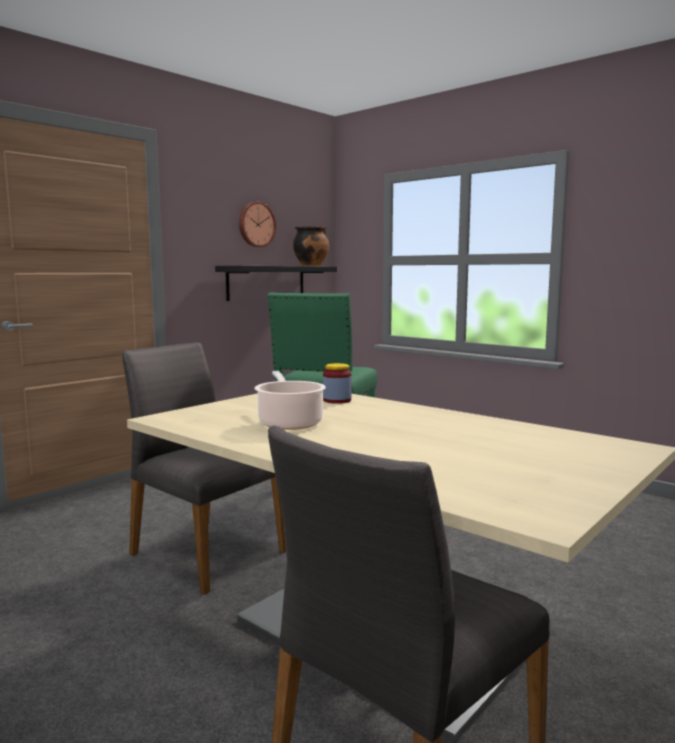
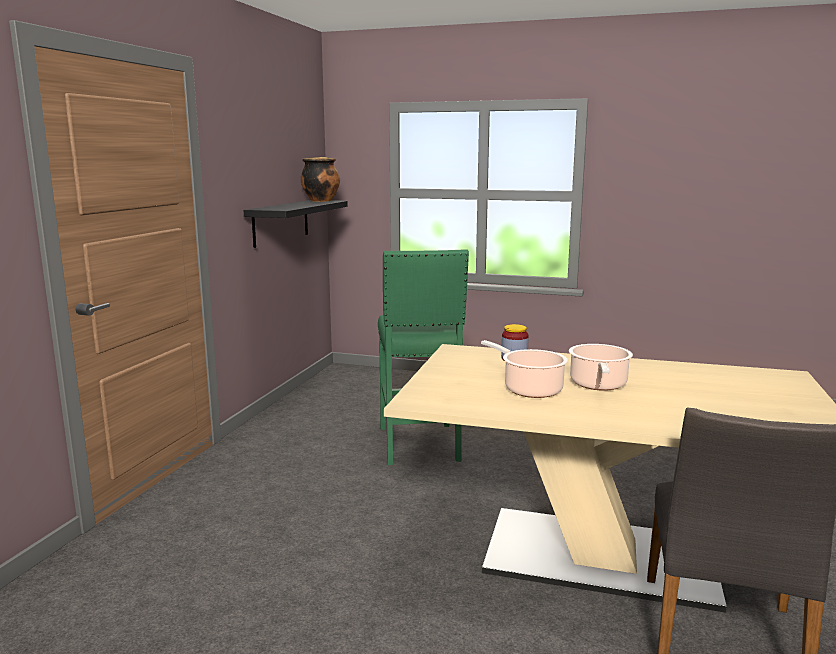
camera: 25 degrees left, 5 degrees up
(205, 552) = (376, 521): grey chair -> none
(256, 224) = (271, 159): wall clock -> none
(369, 428) = (598, 385): none -> cooking pot

